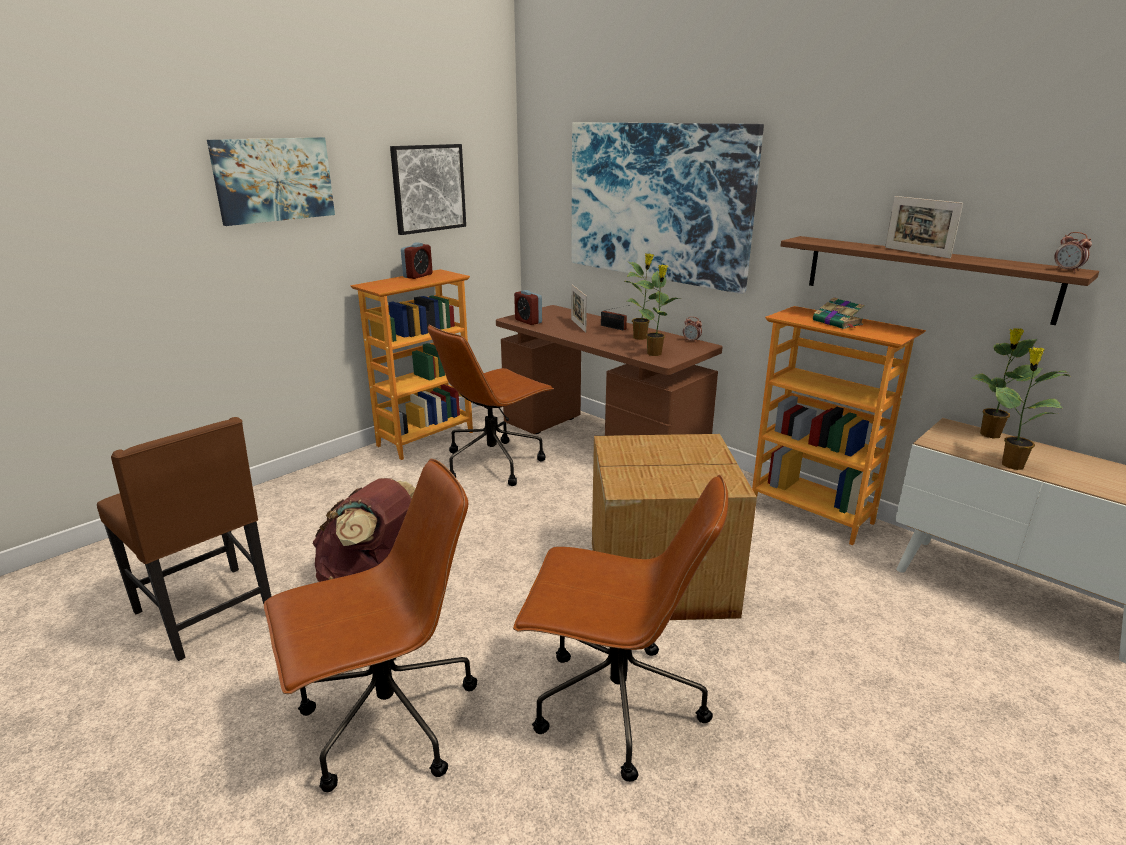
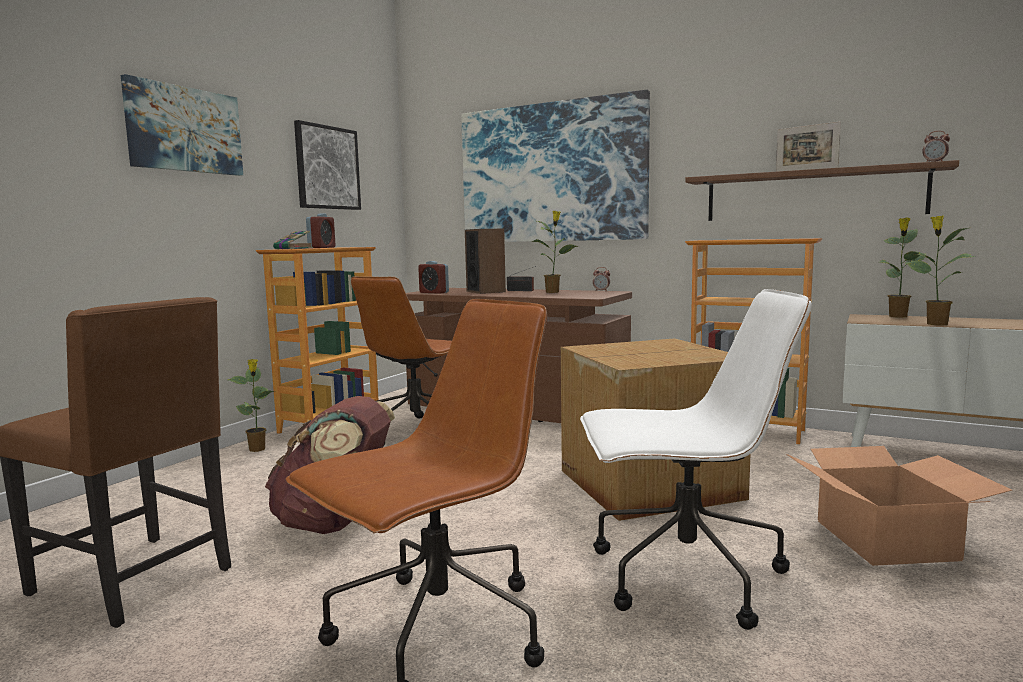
camera: 15 degrees left, 15 degrees down
(578, 325) = (486, 291): picture frame -> speaker
(614, 705) = (683, 577): brown office chair -> white office chair
(655, 354) = (578, 295): potted plant -> potted plant (258, 449)
(837, 701) = (886, 539): none -> cardboard box
(838, 323) = (749, 239): book -> book (293, 248)

